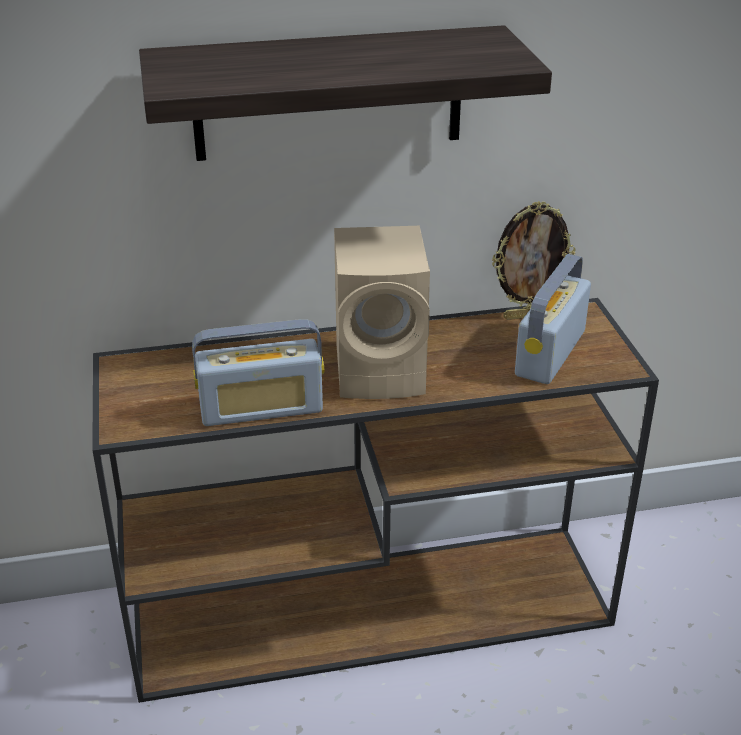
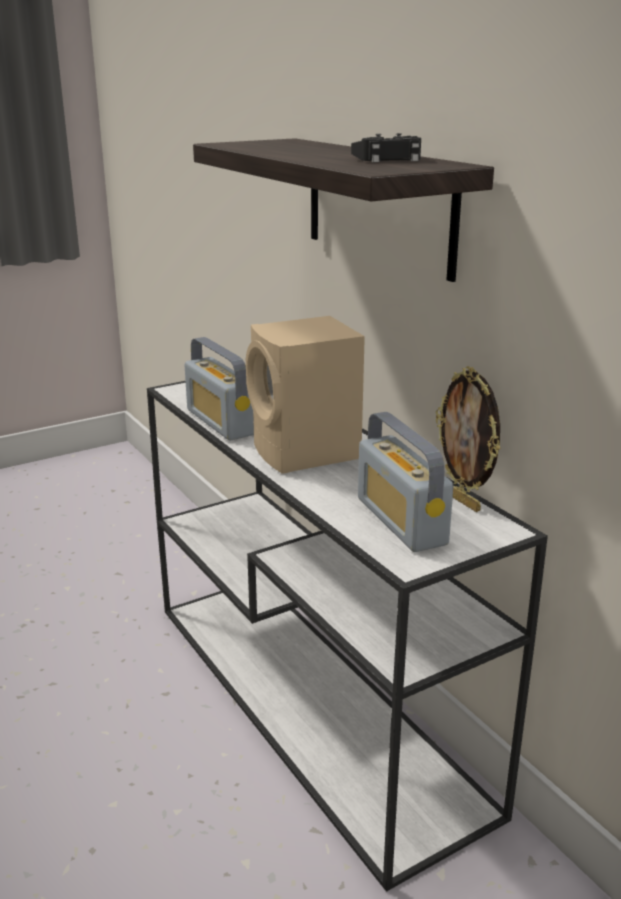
camera: 70 degrees right, 10 degrees down
(375, 608) = (313, 702): brown console table -> white console table
(427, 46) = (388, 159): none -> black game controller
(550, 353) = (401, 521): radio -> radio turned 120 degrees counterclockwise

